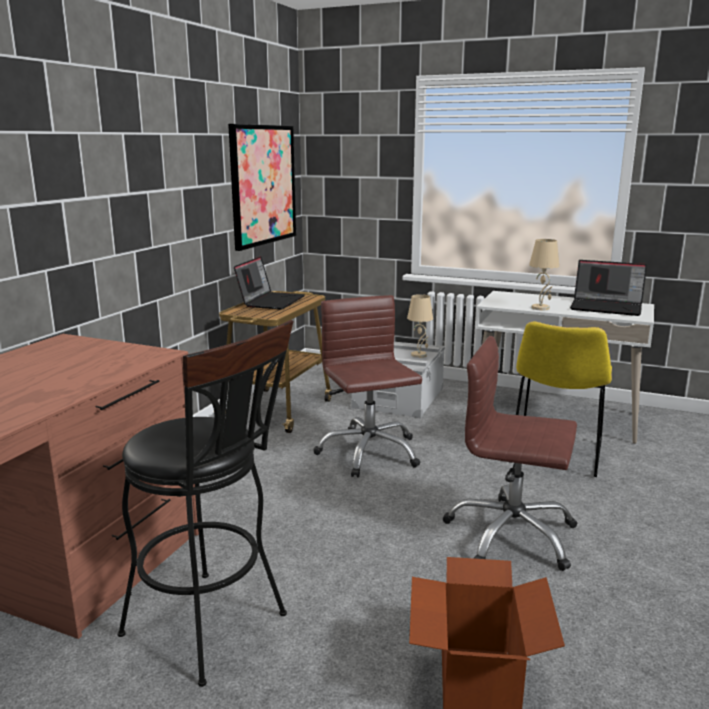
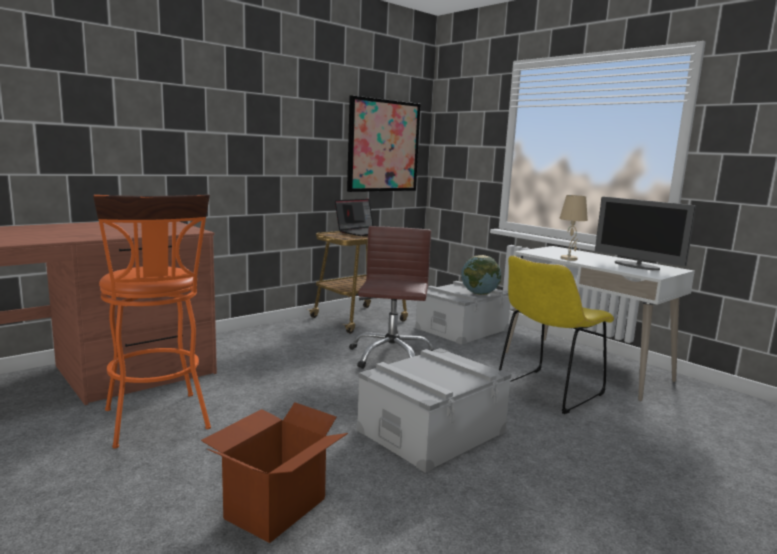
camera: 25 degrees right, 5 degrees down
(214, 629) = (158, 423): black stool -> orange stool
(419, 355) = (479, 294): beige table lamp -> globe
(511, 535) = (431, 431): brown office chair -> grey storage box
(607, 307) = (637, 266): laptop -> monitor

